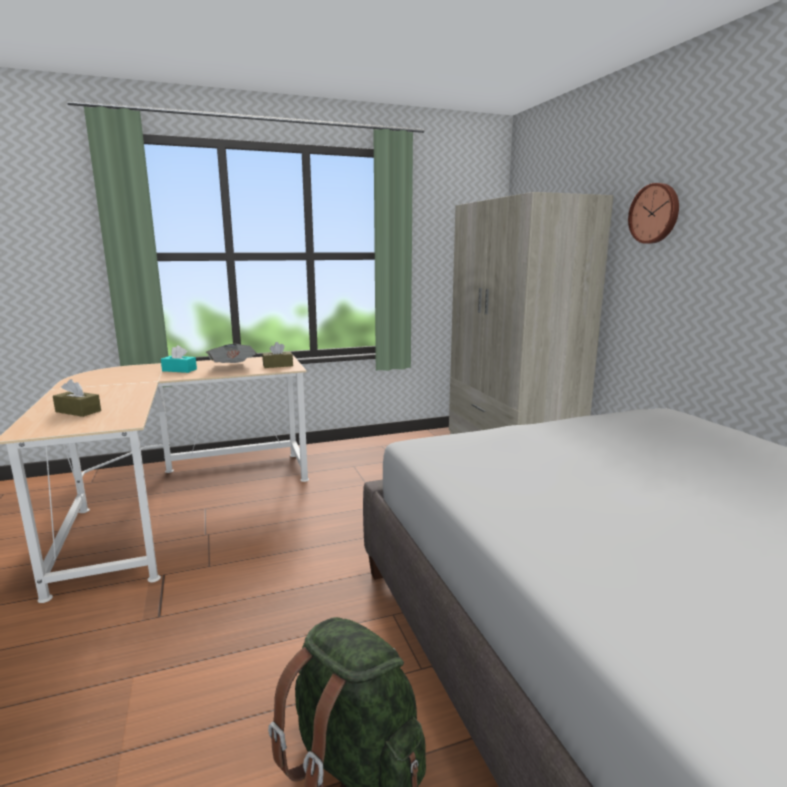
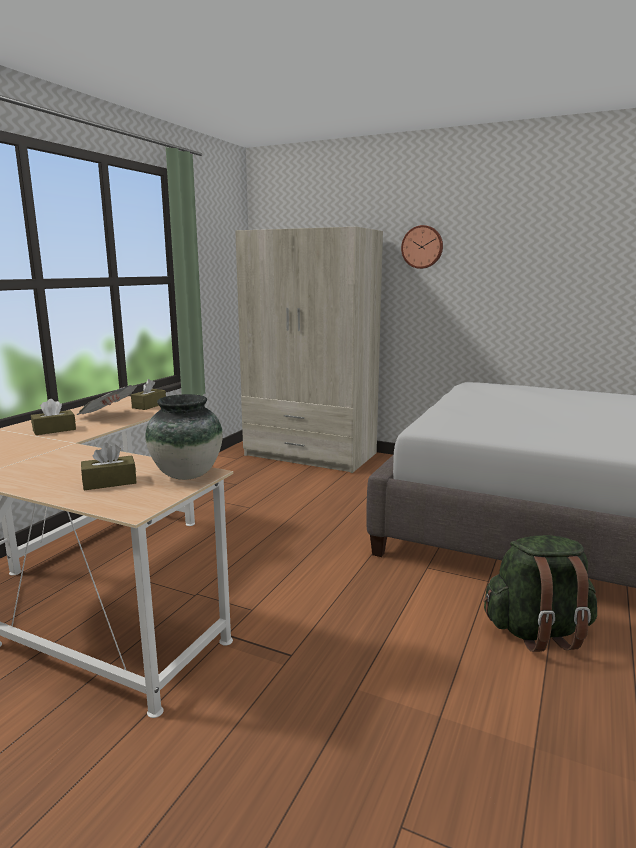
camera: 45 degrees left, 0 degrees up
(116, 421) = (187, 475): none -> vase
(179, 370) = (54, 430): turquoise tissue box -> brown tissue box

